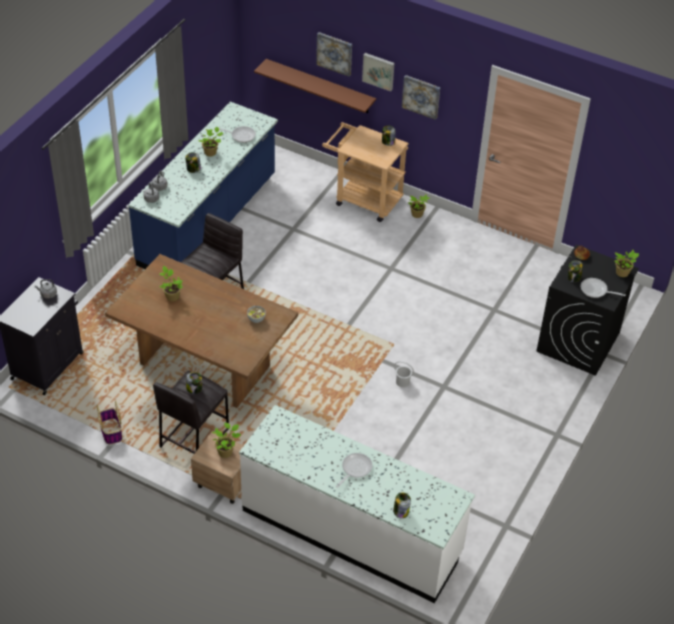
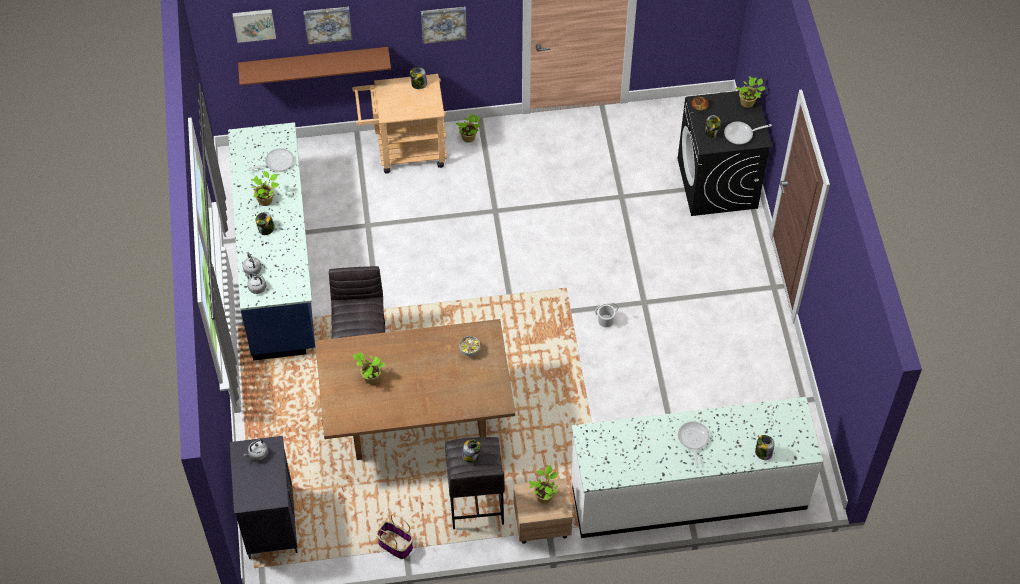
camera: 35 degrees left, 10 degrees up
(379, 71) = (387, 19): picture -> picture (254, 24)

